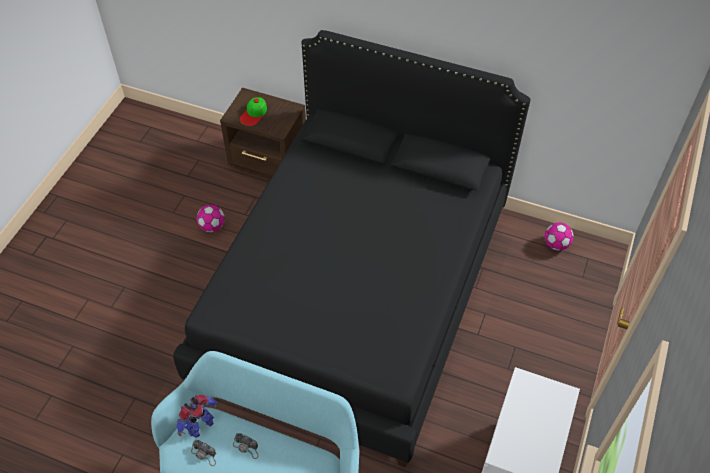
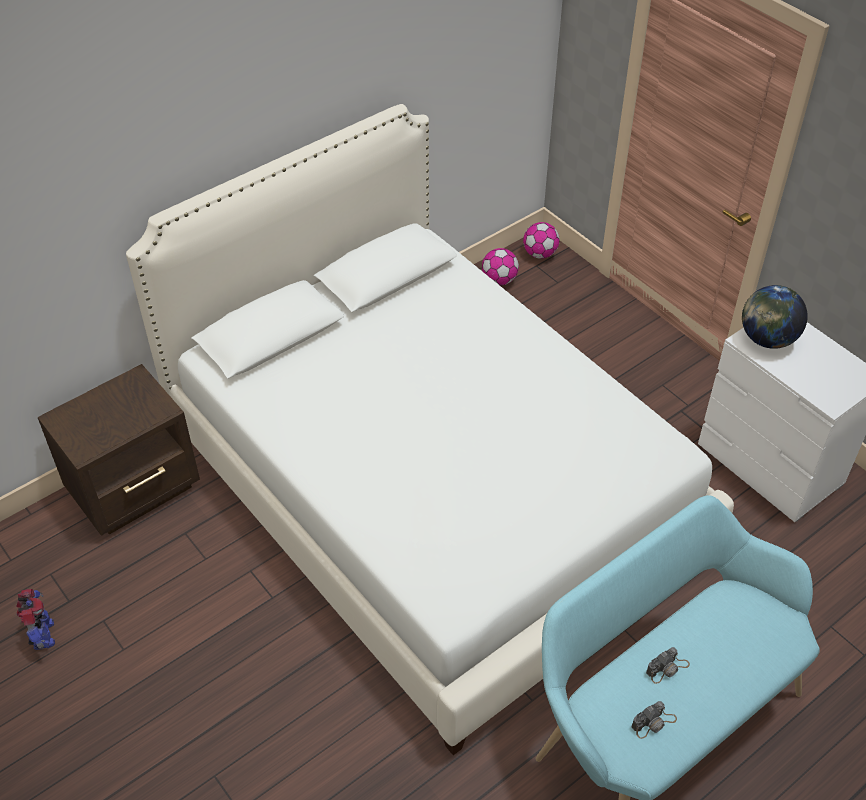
camera: 60 degrees left, 5 degrees down
(199, 425) = (604, 712): toy robot -> toy robot (42, 635)
(212, 226) = (194, 608): football -> football (540, 254)
(254, 114) = (103, 425): cap -> none
(355, 293) = (433, 493): black bed -> white bed
(534, 393) = (767, 339): none -> globe

